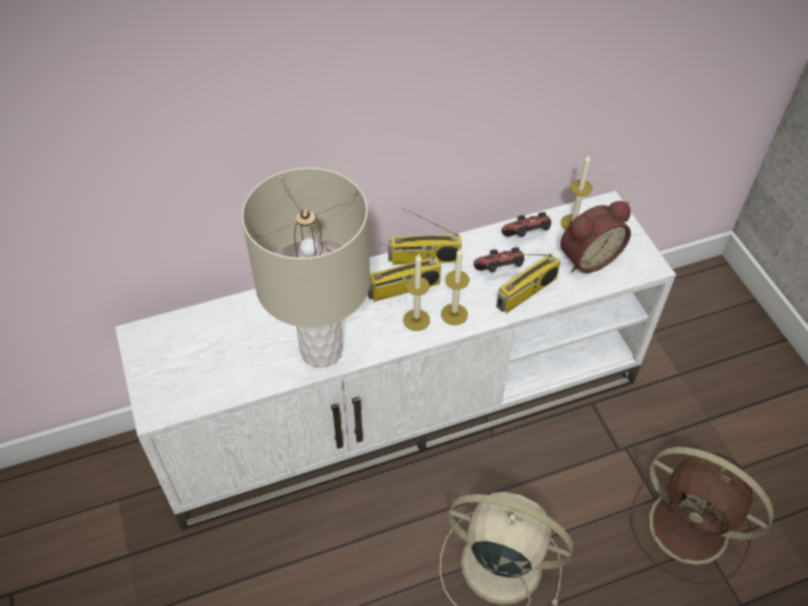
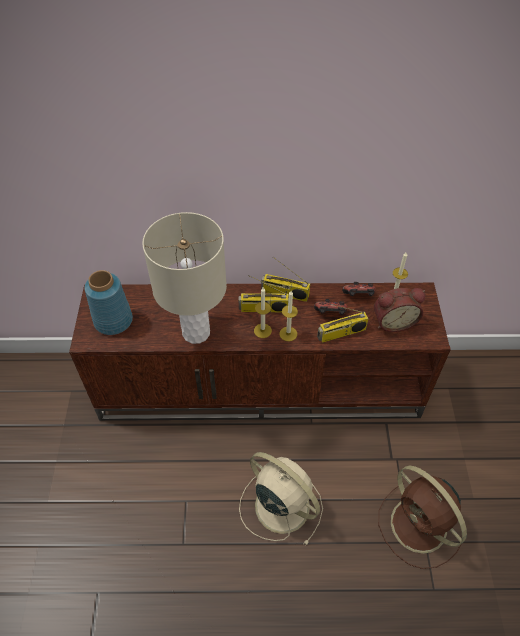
camera: 20 degrees right, 0 degrees up
(187, 367) = (114, 320): none -> blue vase
(403, 404) = (261, 385): white tv stand -> brown tv stand

